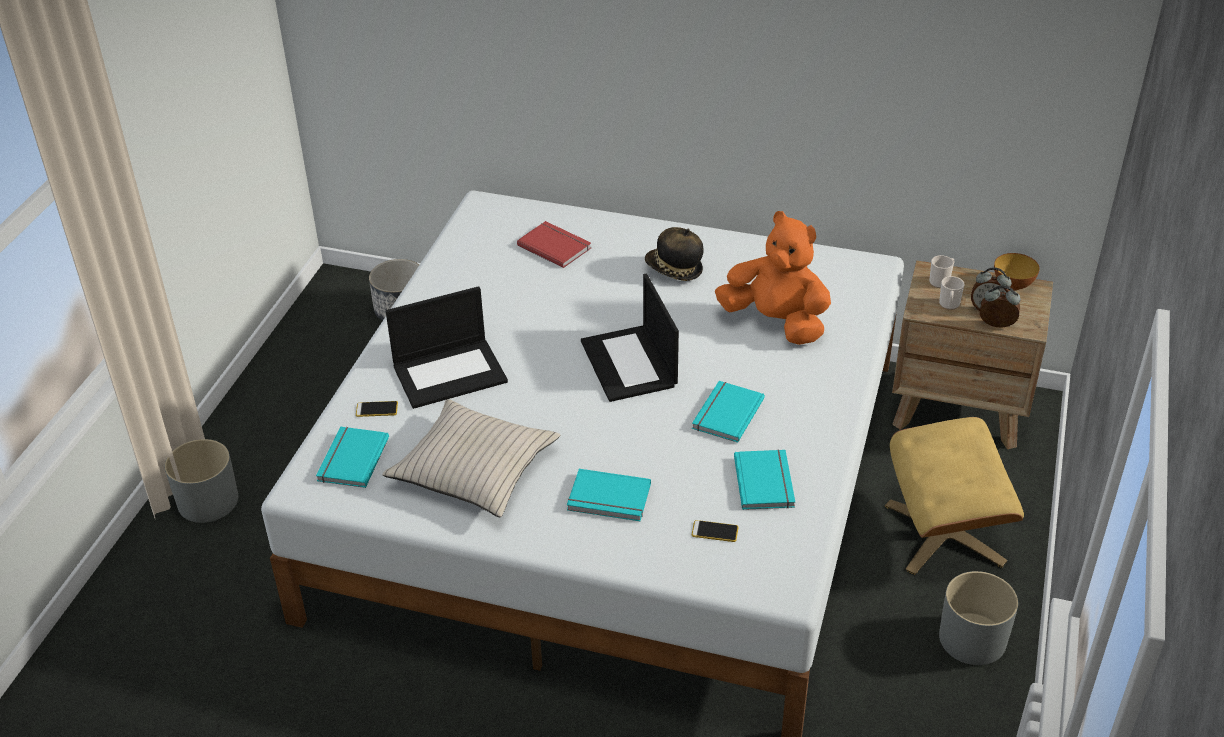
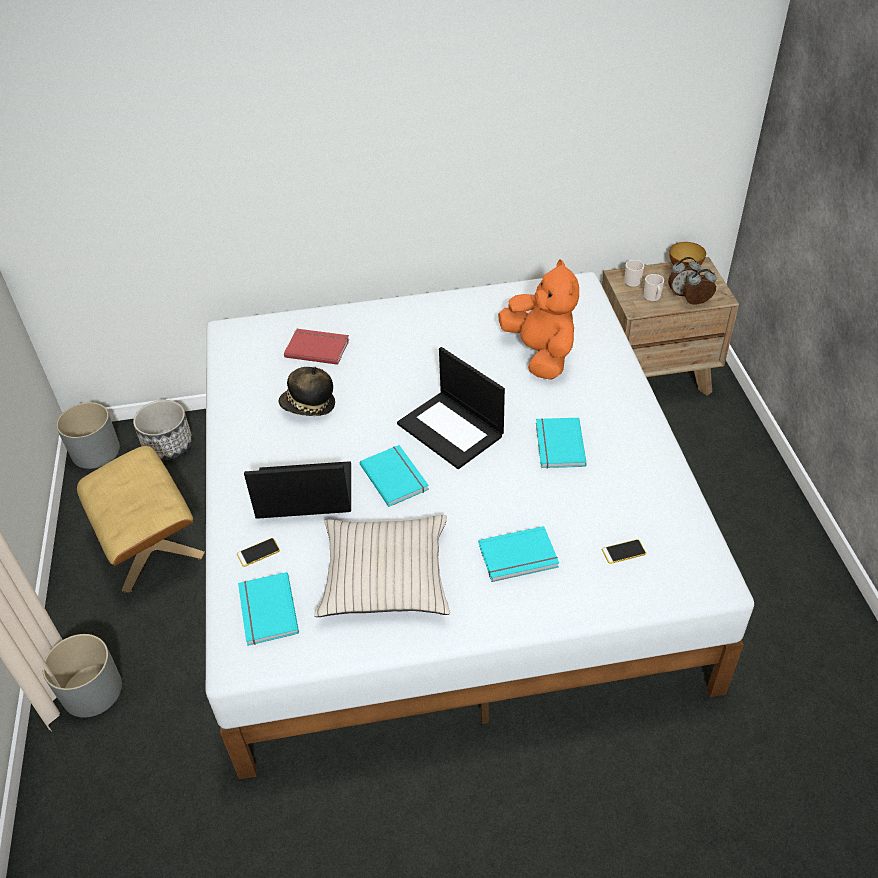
camera: 25 degrees left, 5 degrees up
(450, 372) = (303, 493): laptop -> laptop turned 135 degrees counterclockwise
(674, 270) = (430, 336): hat -> hat (308, 406)
(766, 481) = (631, 492): turquoise book -> turquoise book (396, 476)
(776, 322) = (540, 354): orange plush toy -> orange plush toy turned 60 degrees clockwise
(945, 533) = (710, 477): beige ottoman -> beige ottoman (152, 547)
(971, 639) = (784, 552): grey planter -> grey planter (95, 451)

